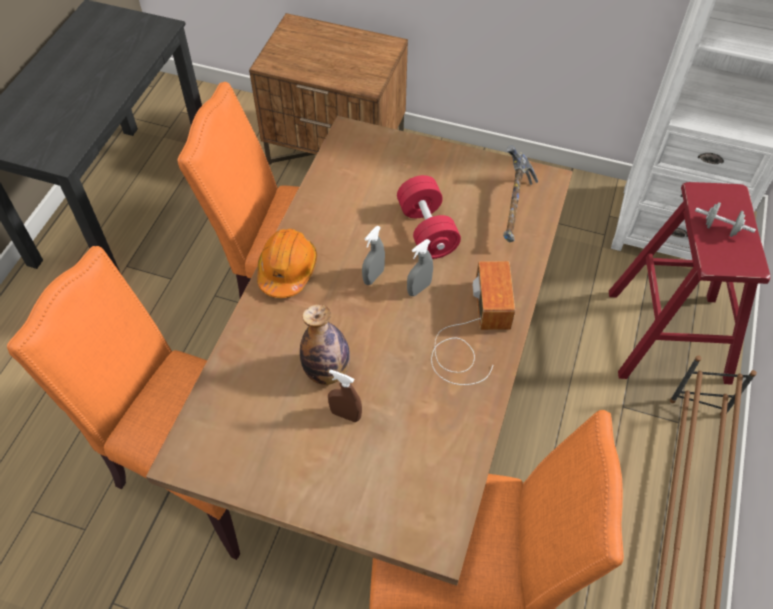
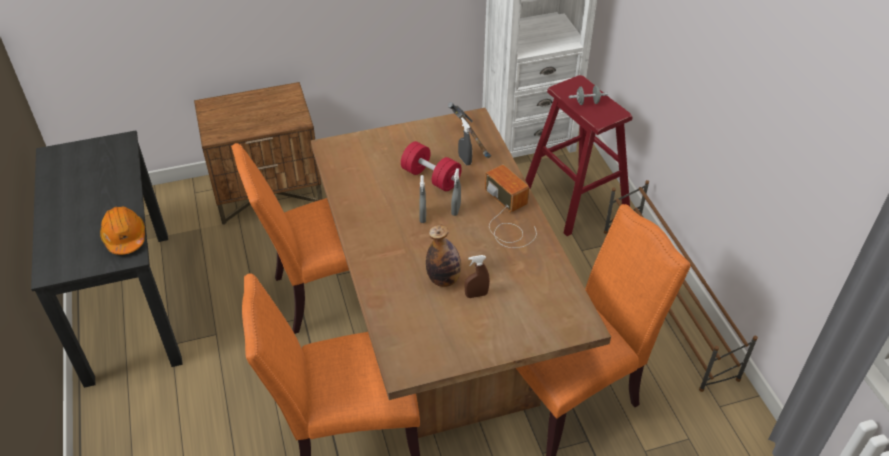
camera: 35 degrees left, 10 degrees down
(287, 270) = (365, 240): orange hard hat -> orange hard hat (125, 237)
(486, 229) = (465, 160): none -> grey spray bottle

